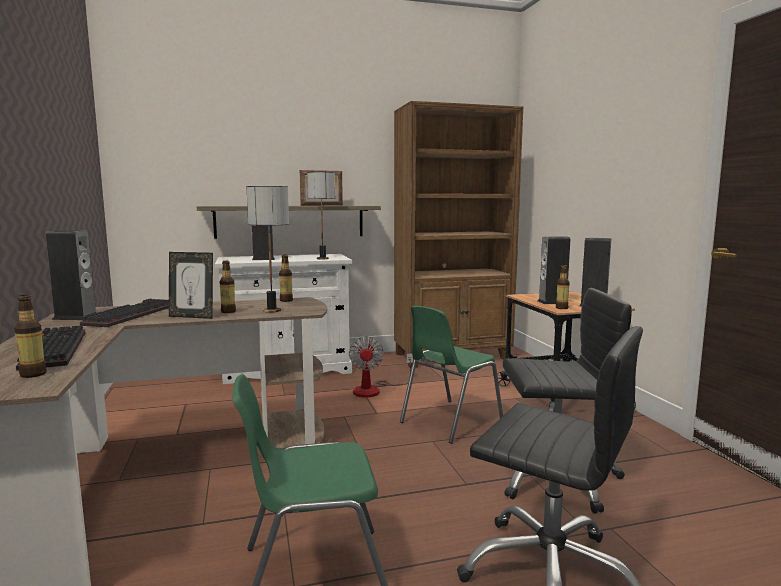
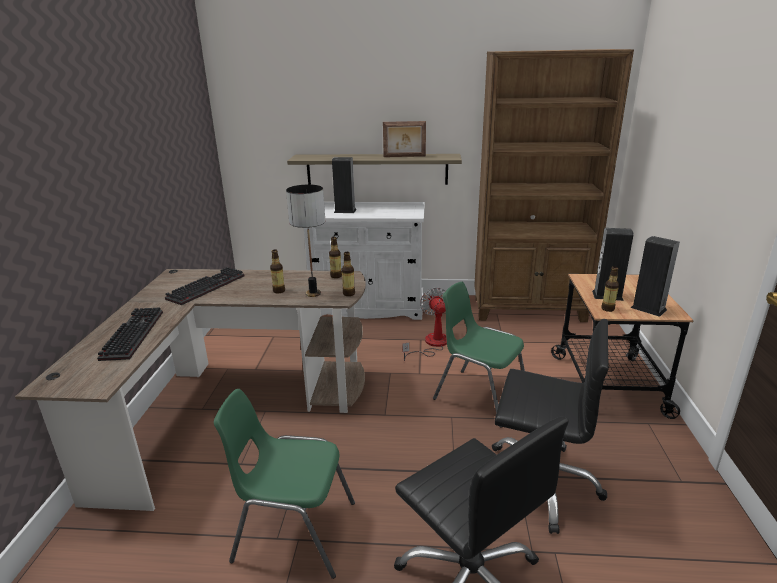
camera: 20 degrees right, 15 degrees up
(33, 374) = (105, 368): bottle -> bottle (349, 294)
(75, 317) = (169, 285): speaker -> none
(192, 316) = (248, 296): picture frame -> none
(322, 258) = (397, 214): table lamp -> none
(374, 390) = (431, 344): fan -> fan turned 150 degrees clockwise
(449, 421) = (479, 396): green chair -> green chair turned 60 degrees clockwise

